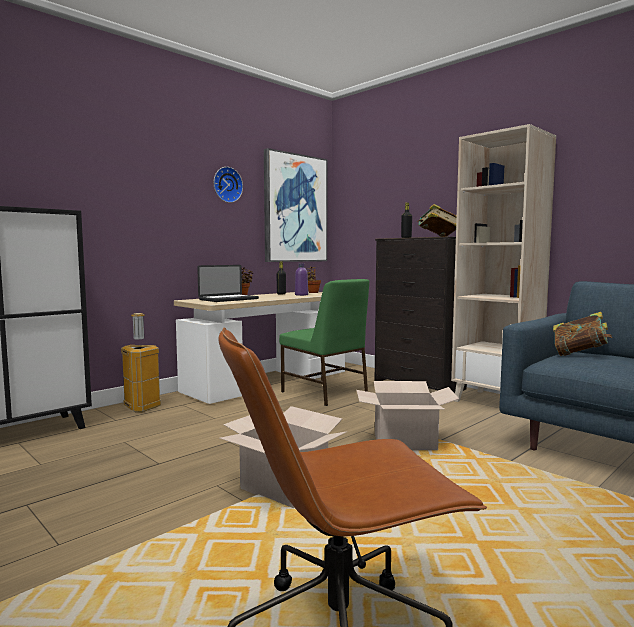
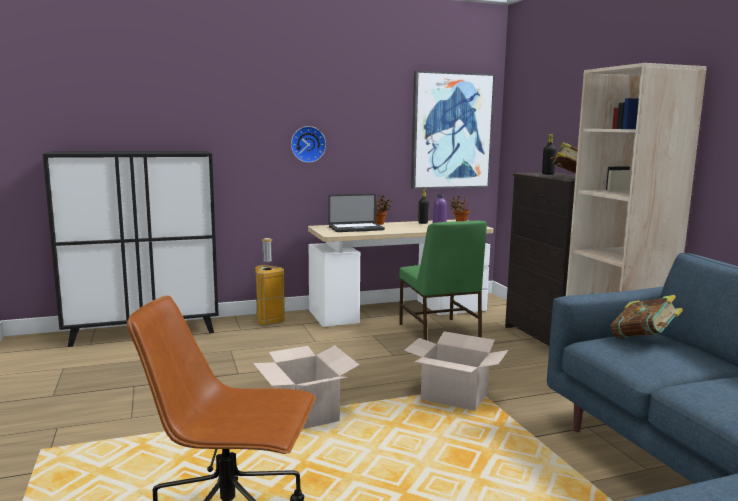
camera: 25 degrees right, 5 degrees up
(226, 185) = (369, 112): wall clock -> wall clock (307, 144)

